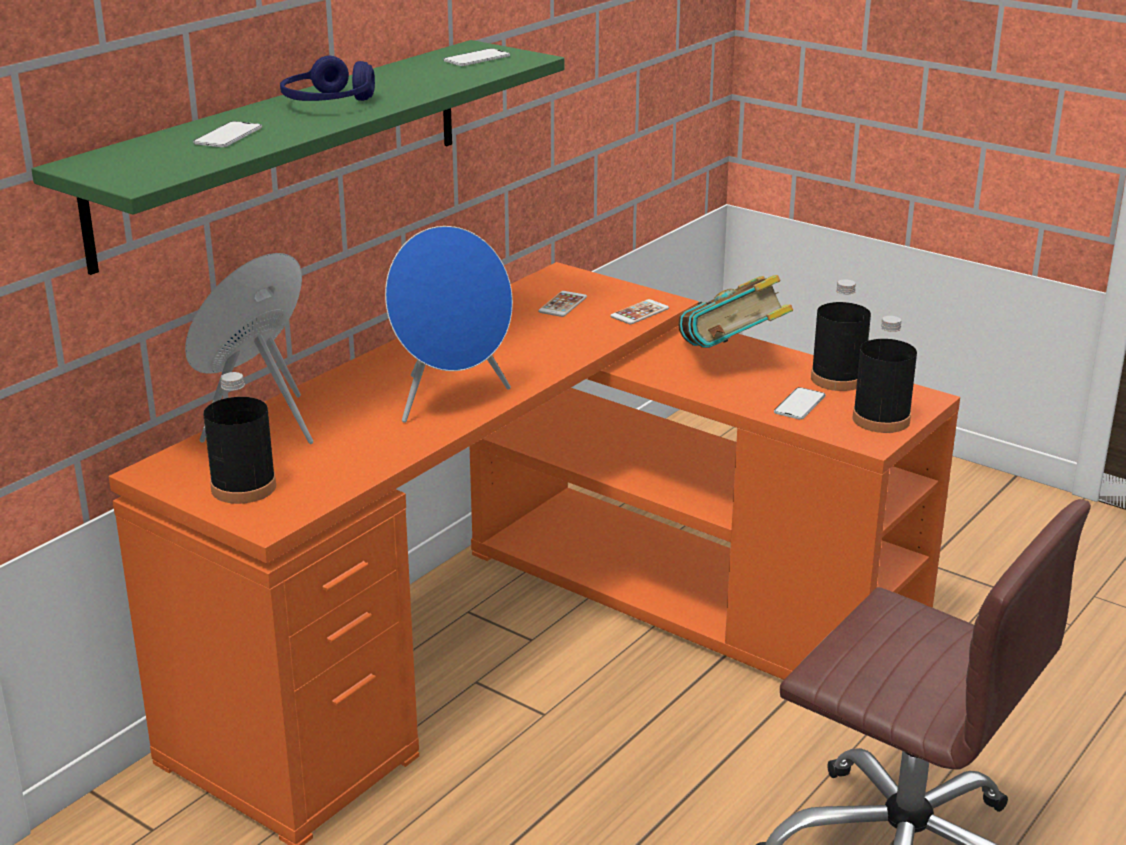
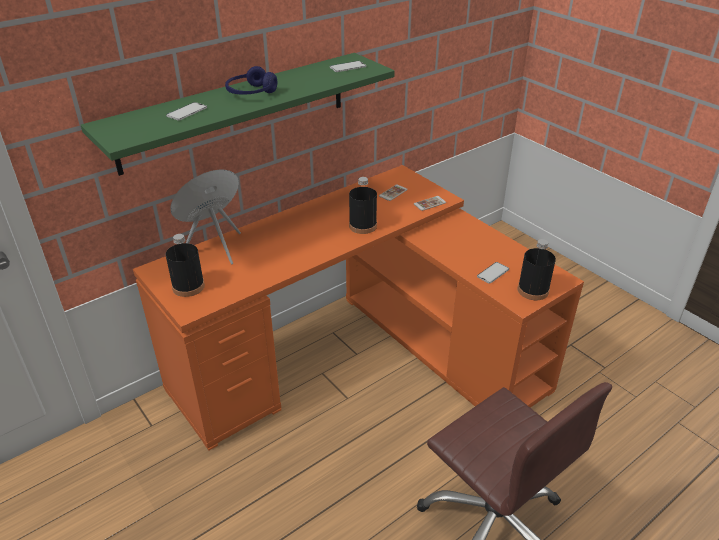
camera: 15 degrees right, 10 degrees up
(450, 400) = (310, 247): blue speaker -> none
(732, 357) = (470, 236): book -> none
(838, 379) = (521, 259): black bottle -> black bottle (362, 226)

